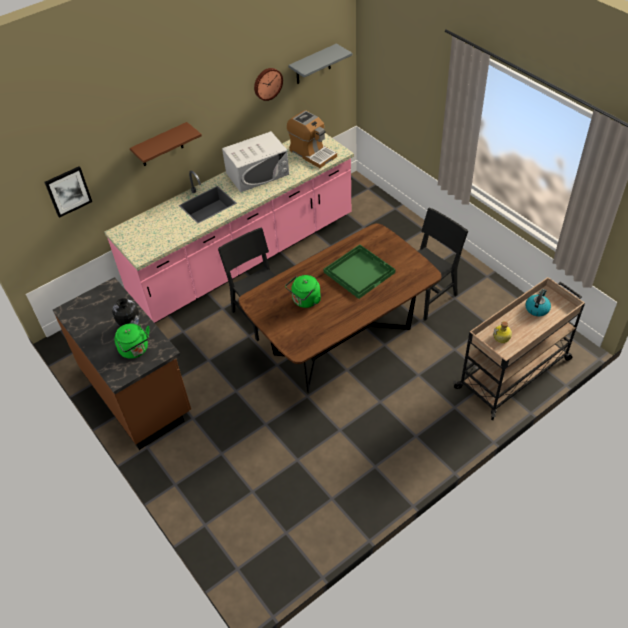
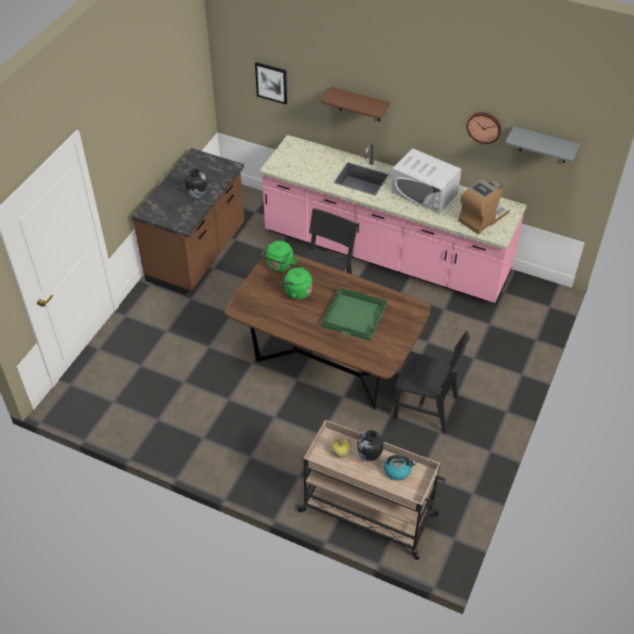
camera: 60 degrees right, 0 degrees up
(135, 350) = (175, 209): green kettle -> green kettle (279, 266)
(312, 153) = (482, 217): coffee machine -> coffee machine turned 150 degrees counterclockwise
(515, 321) = (369, 457): none -> vase

